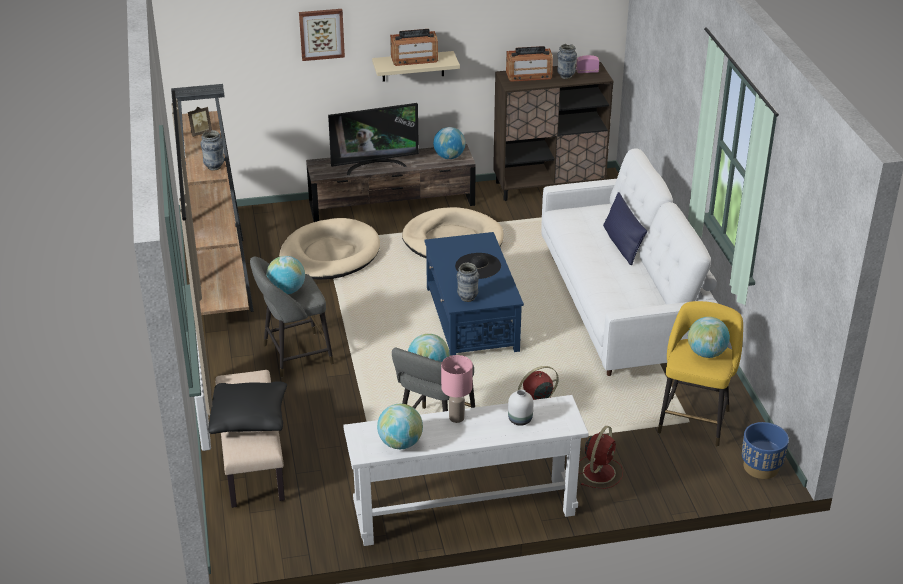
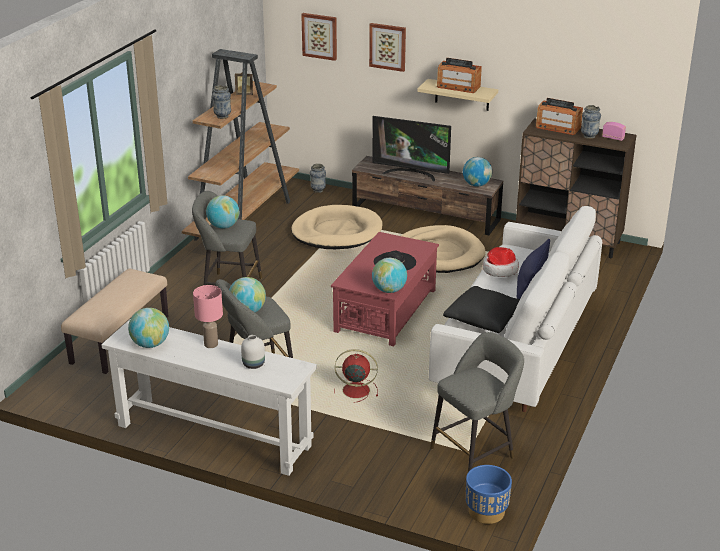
camera: 35 degrees right, 5 degrees down
(234, 40) = (320, 36): none -> picture
(249, 418) = (110, 300): black pillow -> black pillow (485, 319)
(467, 298) = (357, 280): vase -> vase (318, 190)
(471, 319) = (385, 311): blue coffee table -> red coffee table
(578, 238) = (499, 269): none -> hat
(599, 471) = (347, 454): red fan -> none
(694, 418) = (475, 451): yellow stool -> grey stool
(706, 353) = (480, 384): globe -> globe (389, 290)

